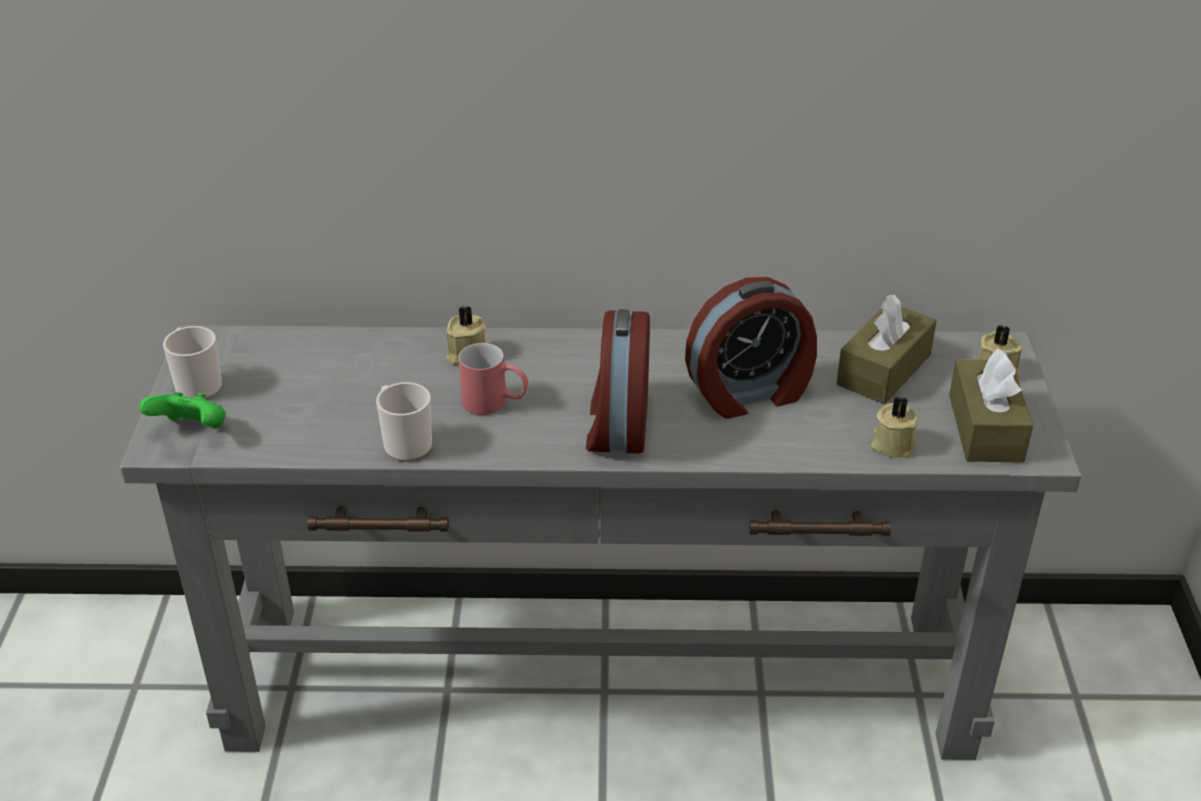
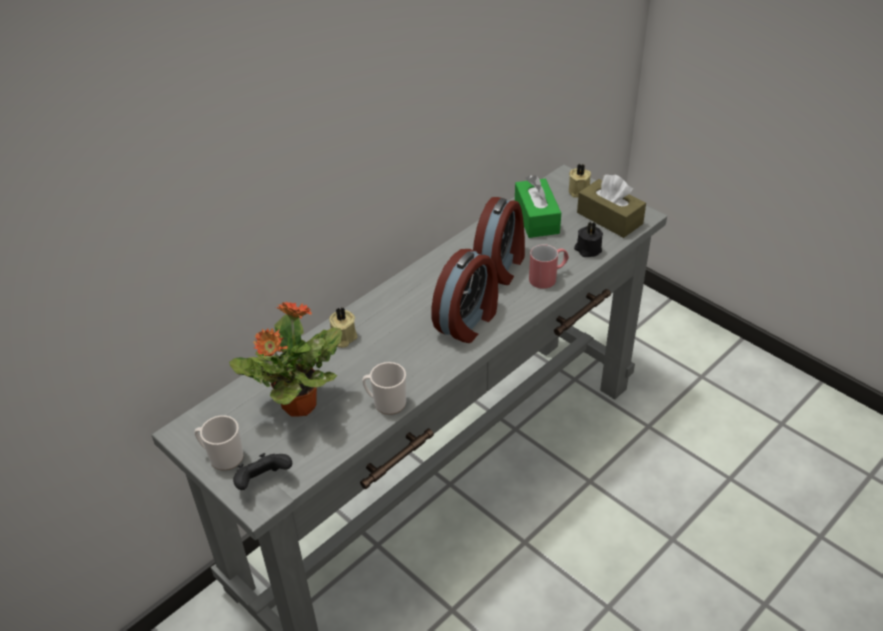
camera: 45 degrees left, 5 degrees up
(192, 431) = (263, 481): green game controller -> black game controller
(326, 387) = (298, 405): none -> potted plant
(495, 404) = (397, 351): red mug -> red mug (548, 277)
(617, 425) = (468, 321): alarm clock -> alarm clock turned 105 degrees counterclockwise
(884, 370) = (536, 218): brown tissue box -> green tissue box
(892, 444) = (587, 249): beige candle -> black candle

